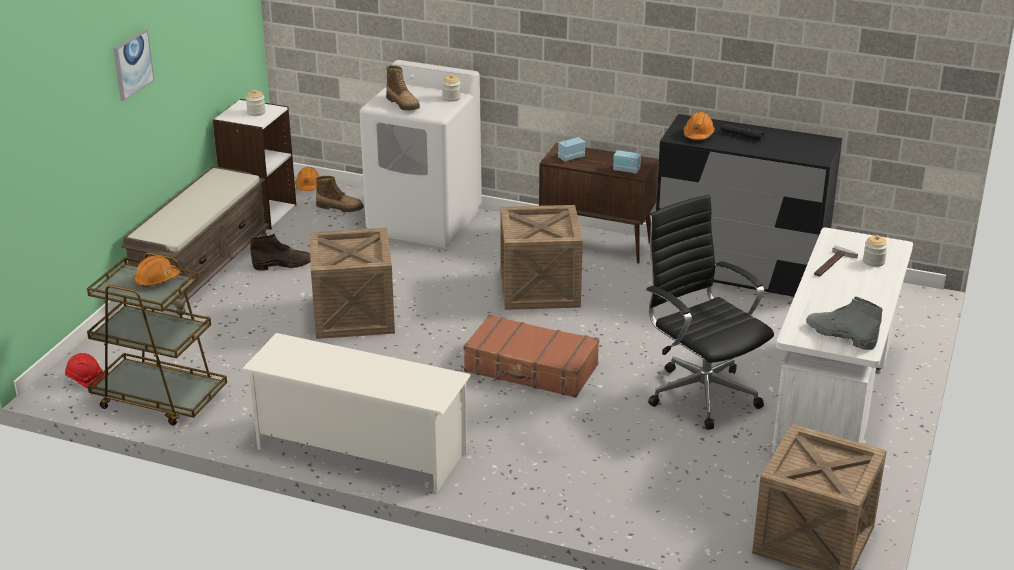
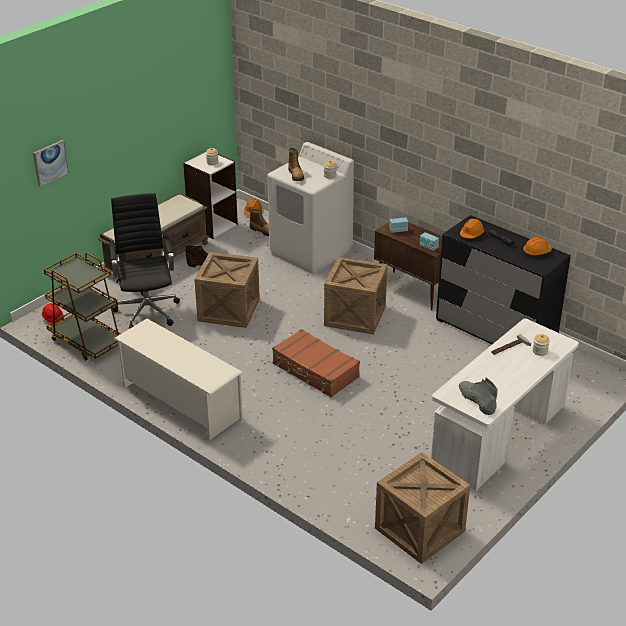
camera: 20 degrees right, 5 degrees up
(132, 64) = (118, 127): picture -> picture (50, 162)
(157, 280) = (87, 271): orange hard hat -> orange hard hat (536, 251)
(700, 393) = (412, 412): black office chair -> black office chair (147, 310)

